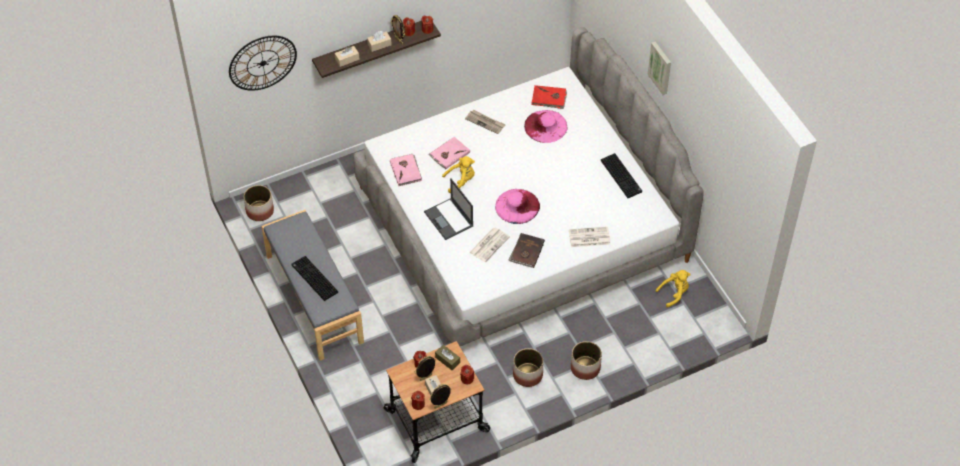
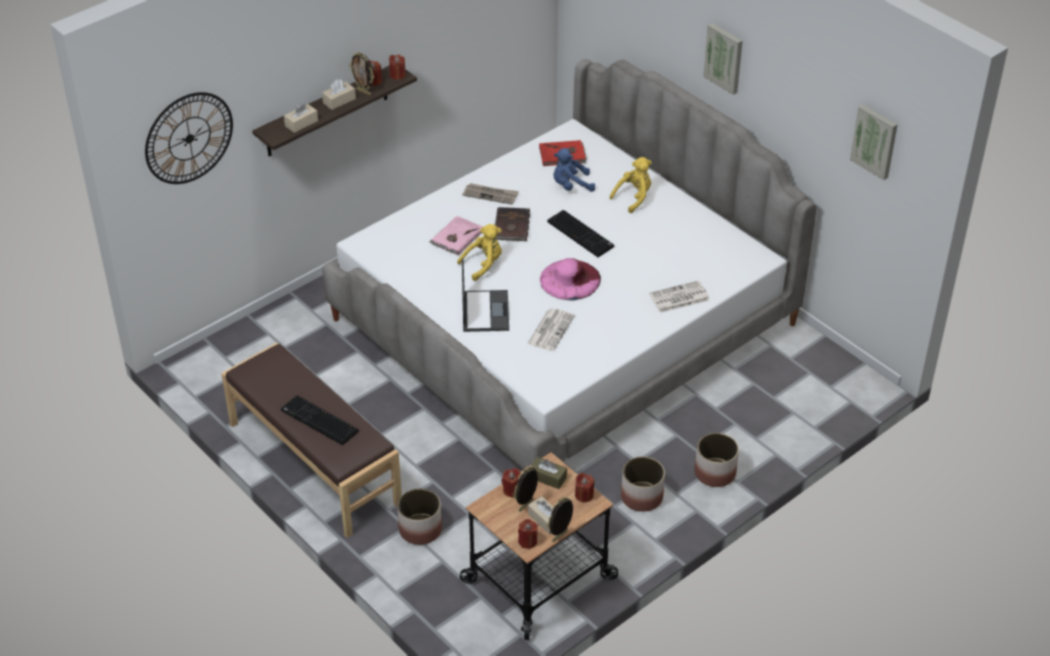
camera: 15 degrees left, 10 degrees down
(260, 211) = (203, 371): planter -> planter (420, 529)
(313, 299) = (313, 463): grey bench -> brown bench
(406, 171) = (405, 266): pink book -> none
(449, 219) = (485, 311): laptop -> laptop turned 135 degrees counterclockwise
(526, 251) = (603, 329): brown book -> brown book (511, 226)
(545, 126) = (571, 186): pink hat -> blue plush toy
(622, 176) = (692, 223): keyboard -> keyboard (582, 234)
(674, 293) = (793, 363): yellow plush toy -> yellow plush toy (634, 197)
(738, 166) = (875, 141): none -> picture

